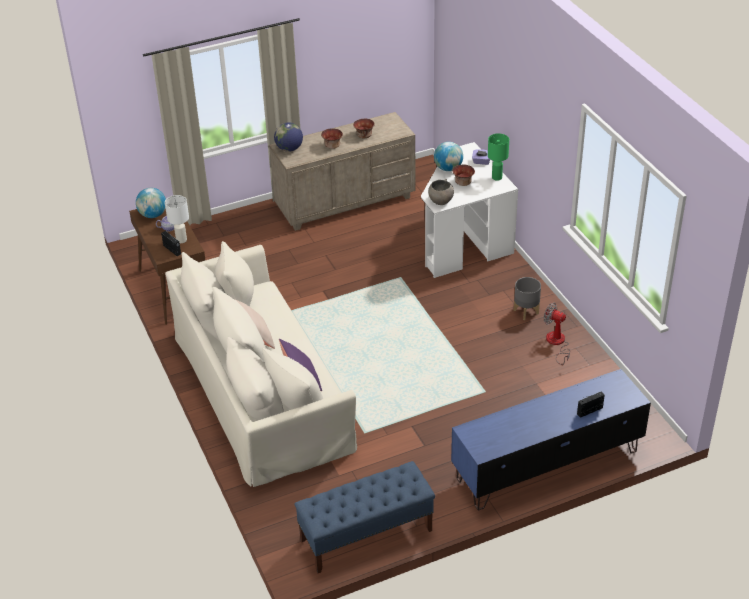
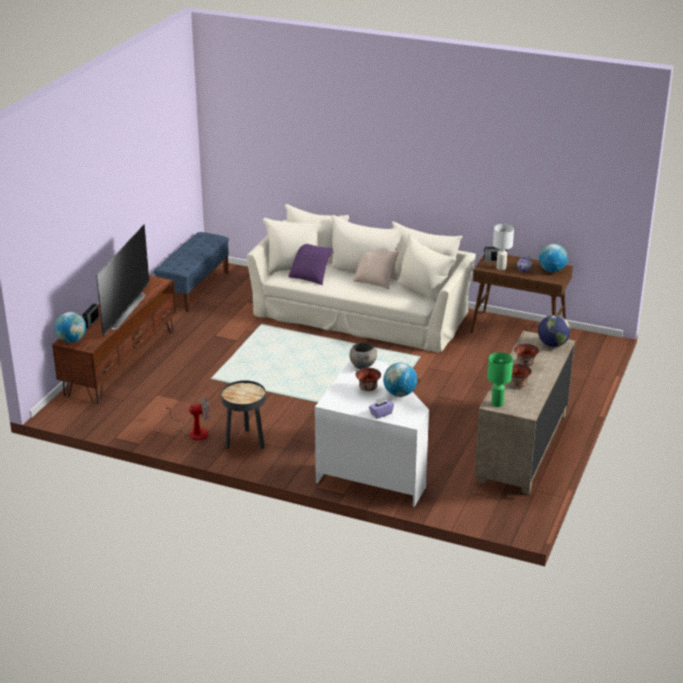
camera: 135 degrees right, 10 degrees down
(496, 177) = (347, 406): green table lamp -> green table lamp (497, 403)
(526, 312) = (245, 442): grey planter -> black side table
(544, 411) = (122, 310): none -> television
(546, 464) = (121, 362): blue tv stand -> brown tv stand
(627, 396) = (72, 340): none -> globe

